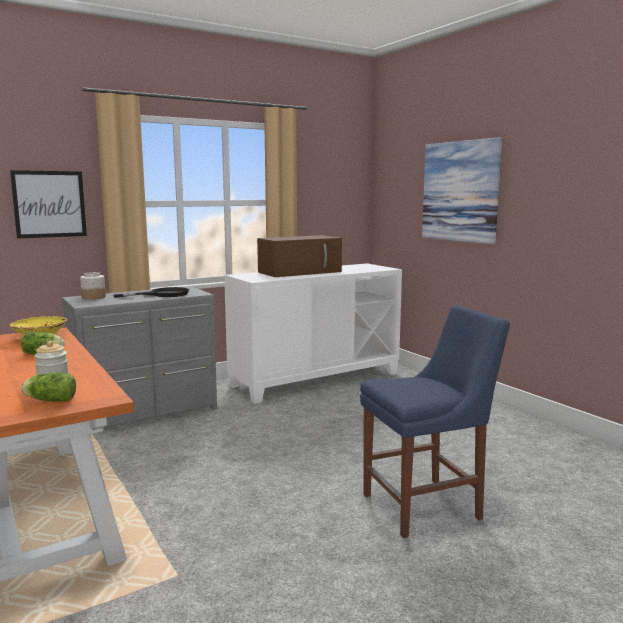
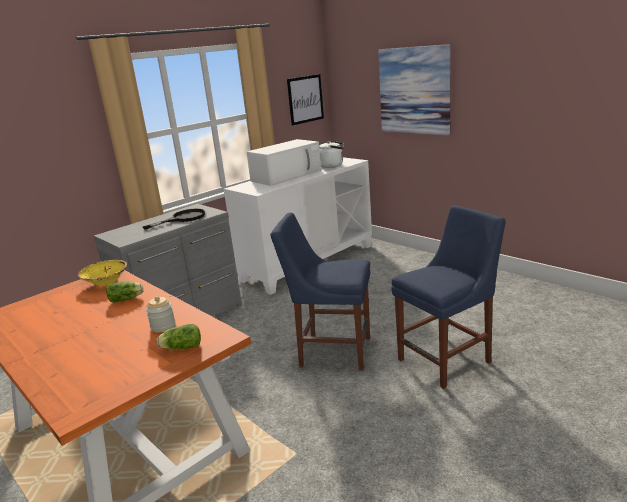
camera: 10 degrees left, 10 degrees up
(49, 204) = (63, 152): picture -> picture (305, 99)
(93, 297) = (123, 231): jar -> none
(288, 471) = (331, 351): none -> blue chair
(300, 272) = (287, 175): brown microwave -> white microwave
(358, 269) = (332, 165): none -> white kettle

